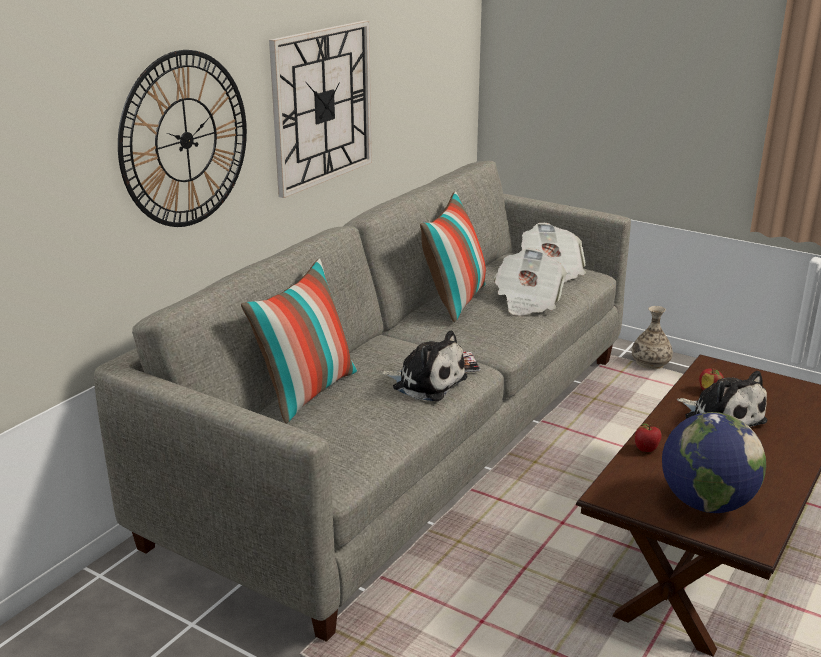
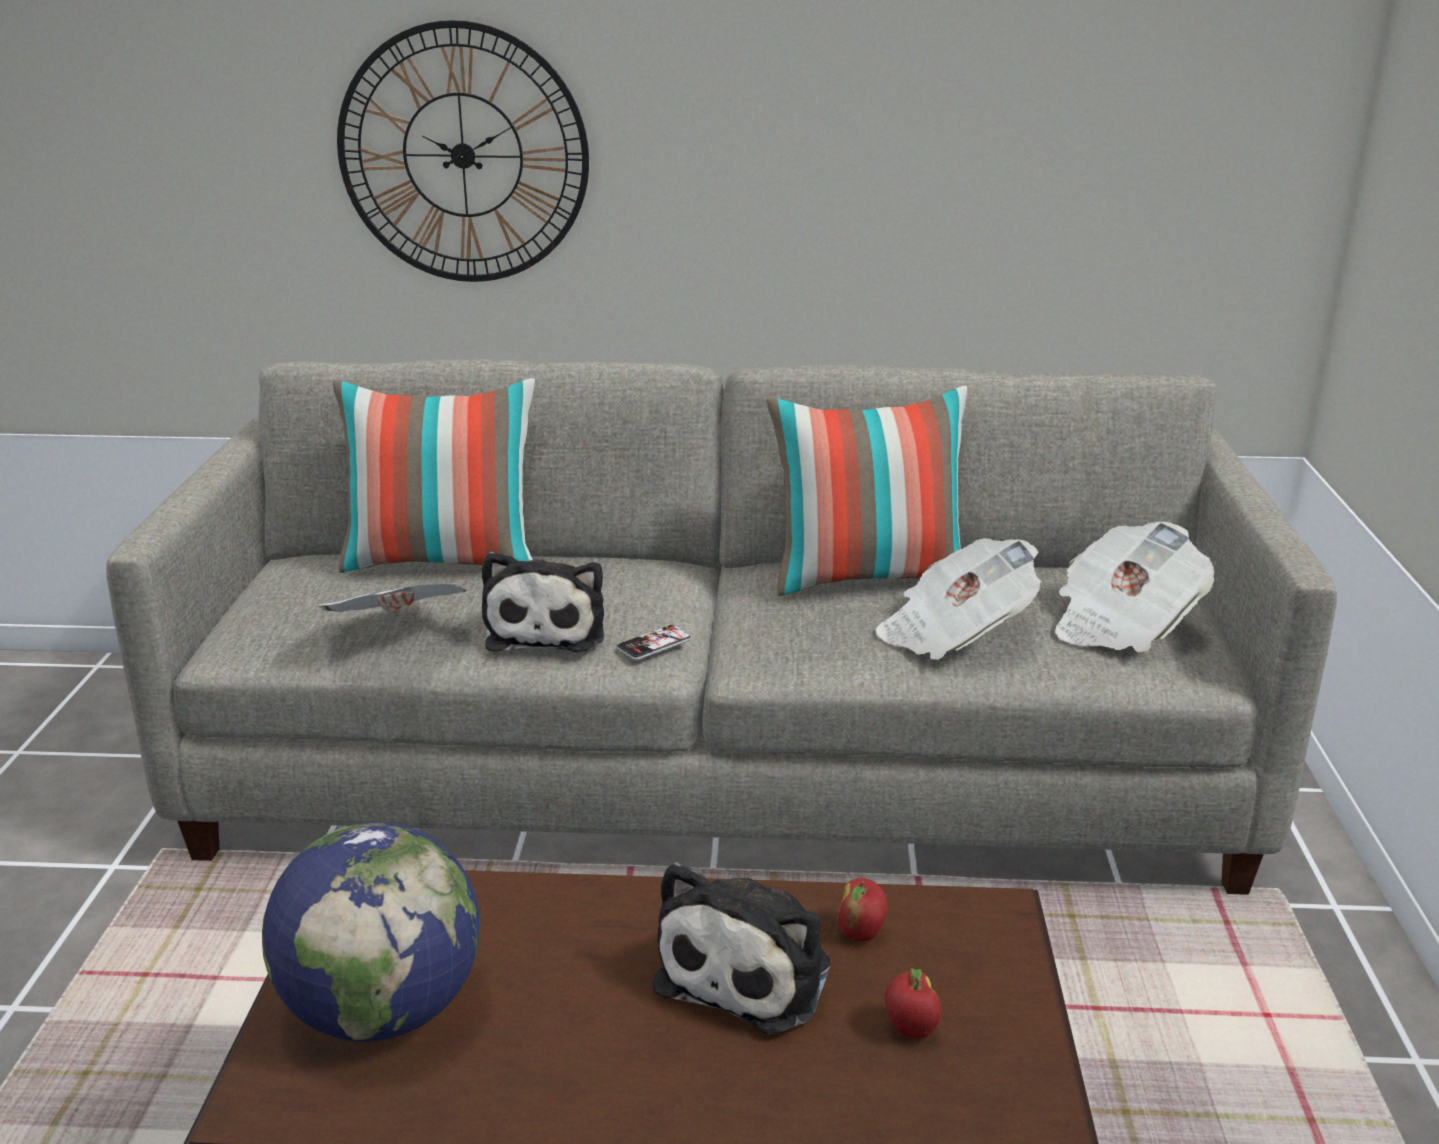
camera: 60 degrees right, 0 degrees up
(322, 106) = (784, 169): wall clock -> none
(390, 422) = (396, 635): none -> newspaper
(646, 450) = (540, 900): apple -> apple (910, 1030)
(650, 364) = (1322, 955): vase -> none

